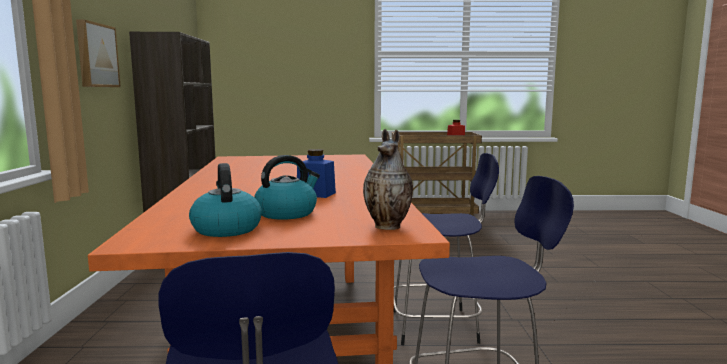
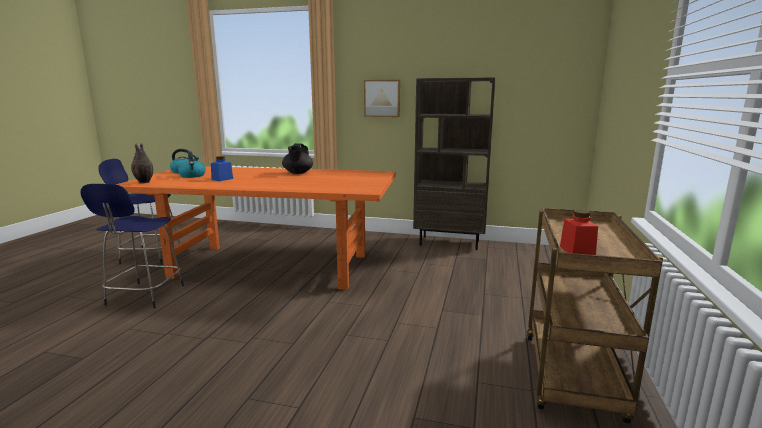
camera: 105 degrees right, 5 degrees up
(240, 176) = (298, 173): none -> black teapot
(437, 326) = (234, 305): blue stool -> none

